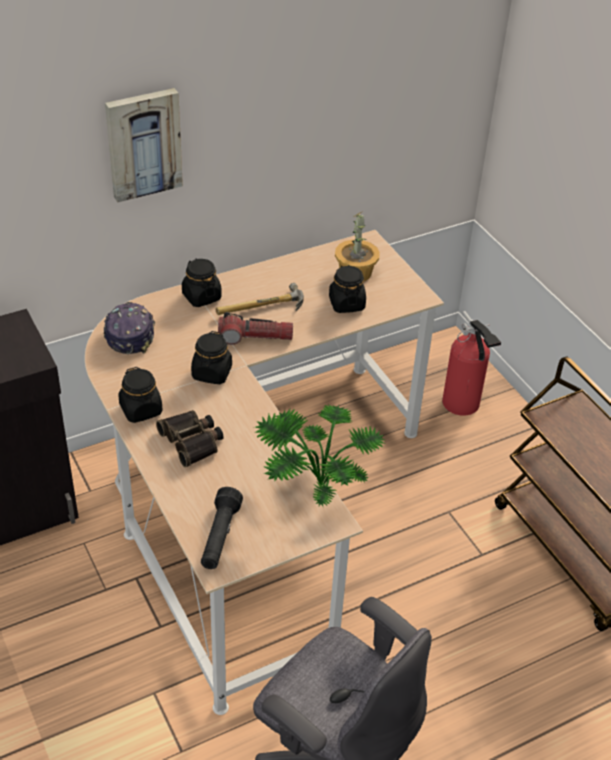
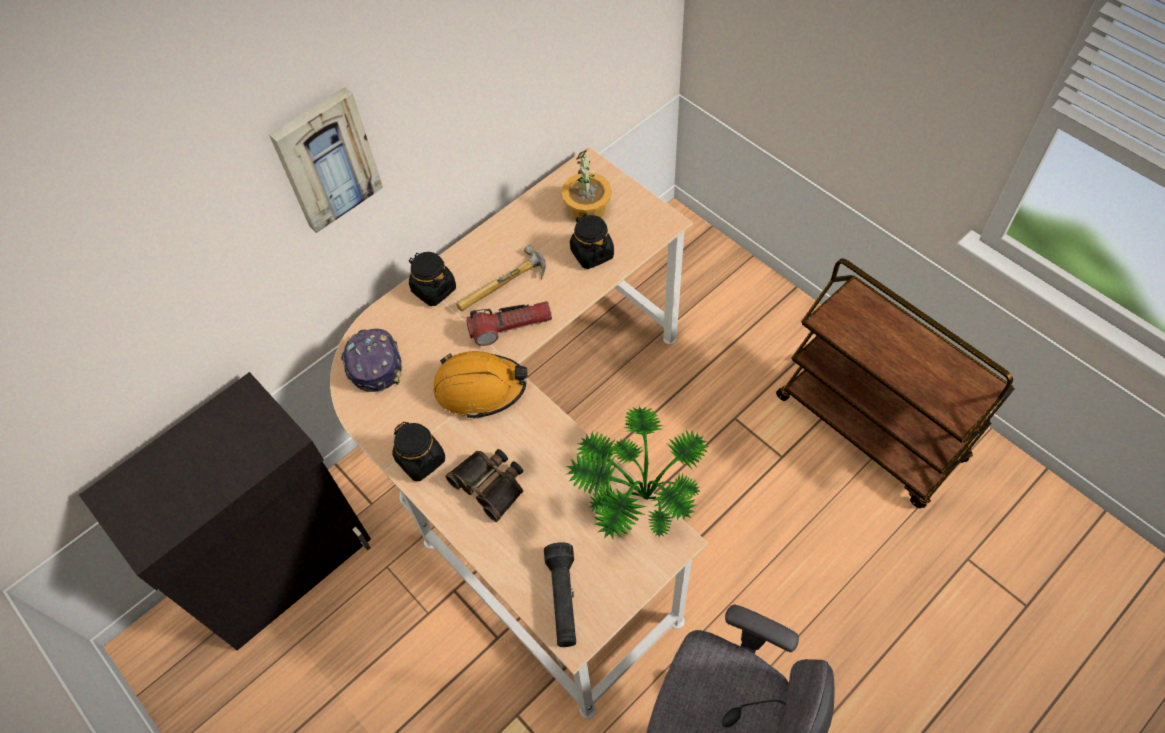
camera: 10 degrees left, 15 degrees up
(212, 373) = (480, 388): black jar -> orange hard hat
(462, 405) = (710, 290): fire extinguisher -> none

